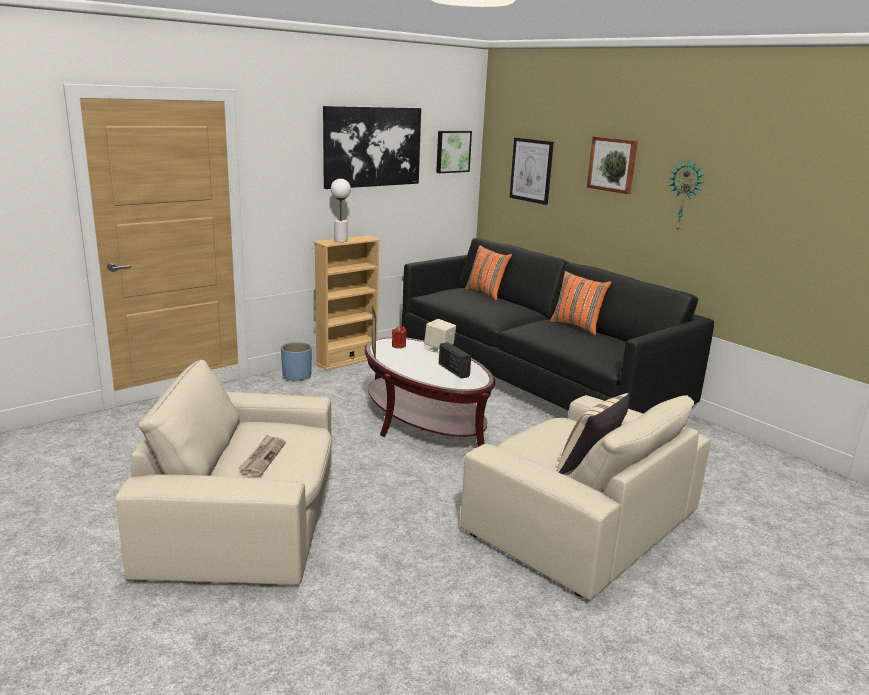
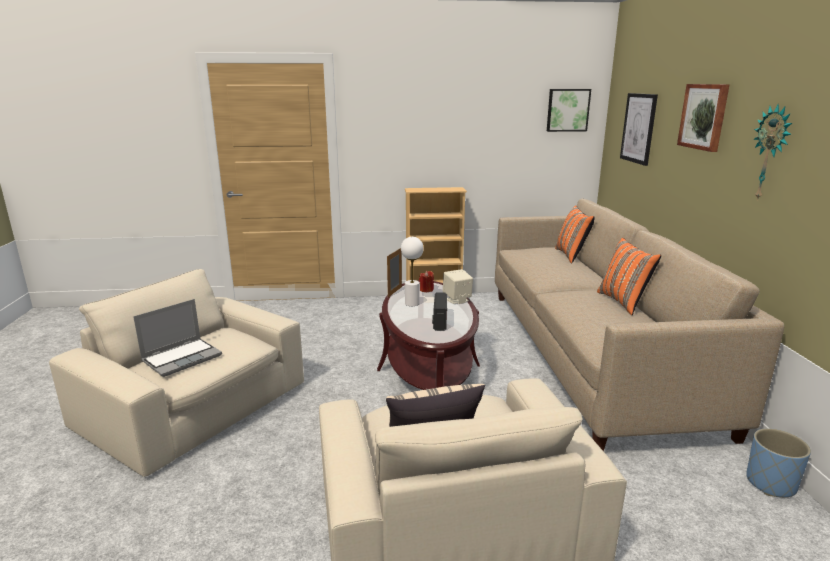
camera: 35 degrees right, 0 degrees up
(262, 457) = (182, 358): newspaper -> laptop
(297, 376) = (378, 304): blue planter -> blue planter (771, 484)
(340, 240) = (427, 189): white table lamp -> white table lamp (412, 303)
(372, 147) = (471, 104): picture -> none
(534, 379) = (590, 353): black sofa -> beige sofa

